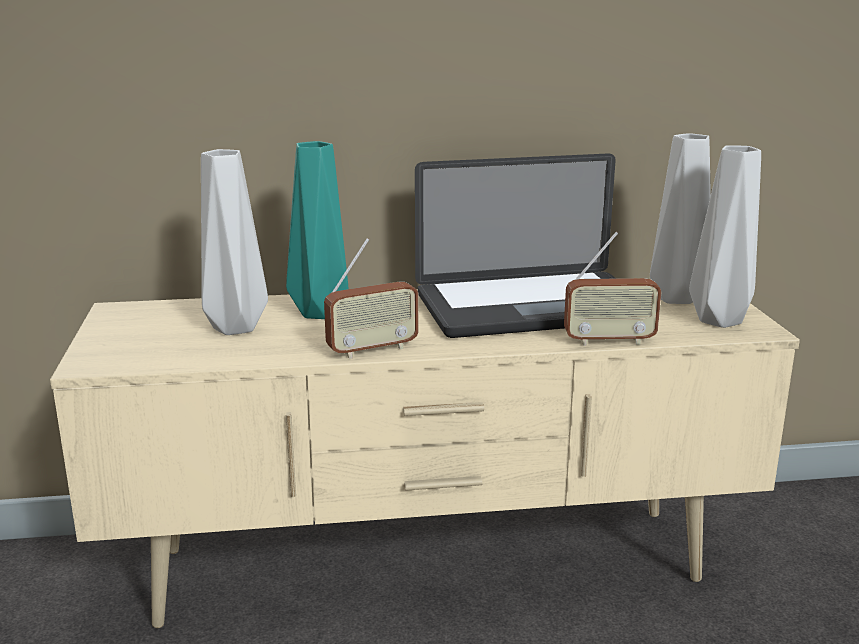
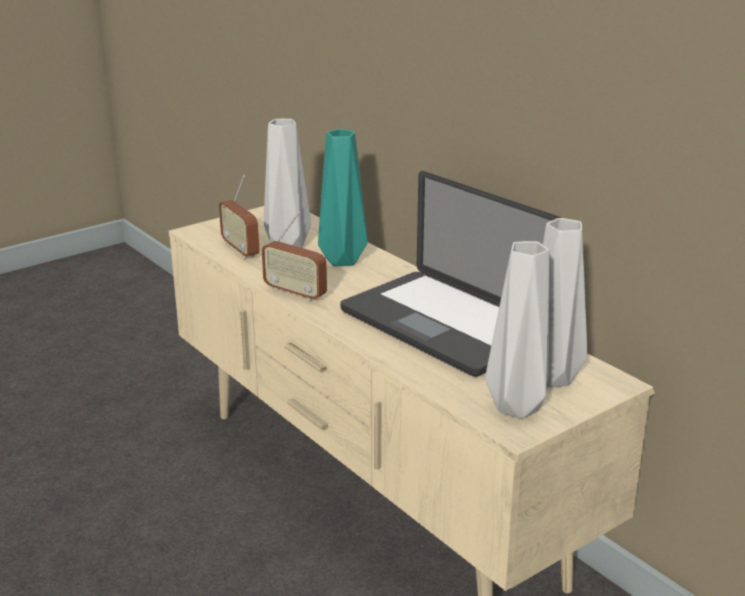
camera: 60 degrees right, 5 degrees up
(609, 341) = (406, 368): radio -> radio (241, 250)

